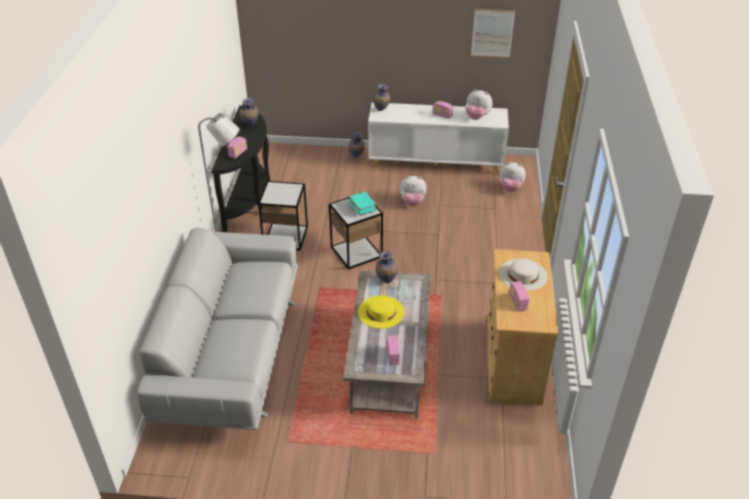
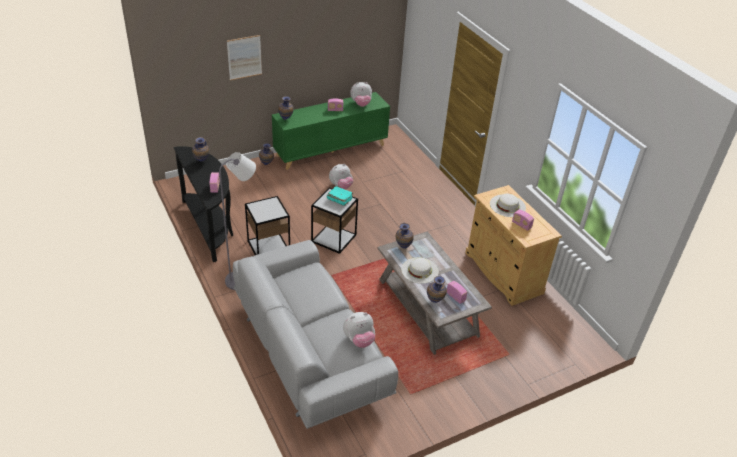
camera: 35 degrees left, 0 degrees up
(365, 351) = (435, 301): none -> vase
(381, 312) = (420, 270): yellow hat -> white hat
(436, 162) = (331, 150): white cabinet -> green cabinet
(492, 33) = (361, 34): picture -> picture (244, 57)
(510, 188) = (399, 153): plush toy -> plush toy (359, 340)

